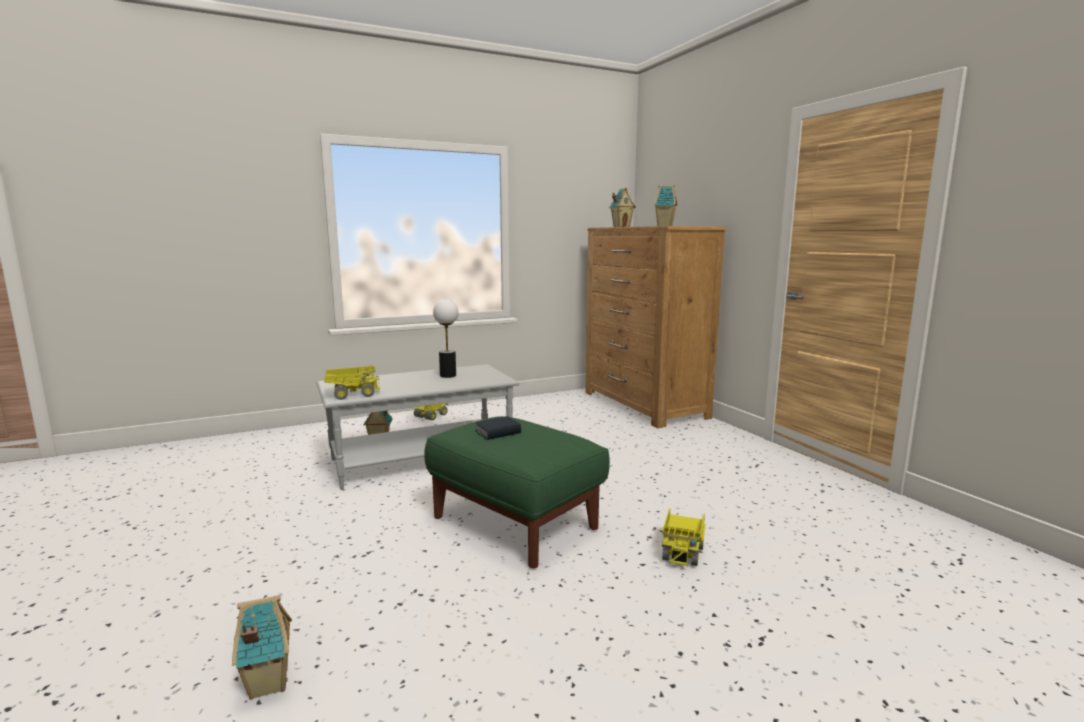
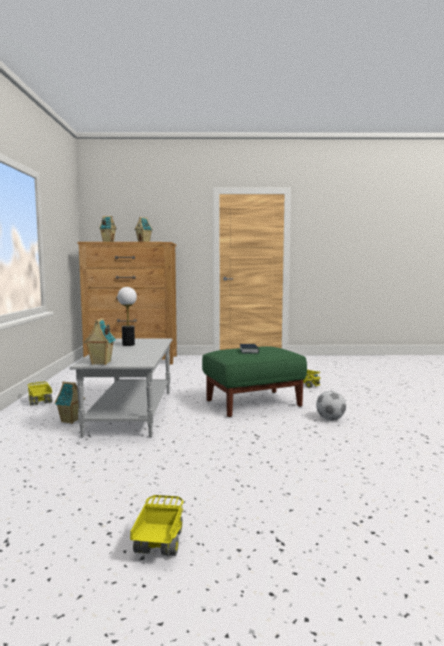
camera: 65 degrees left, 5 degrees down
(267, 684) = (369, 461): toy house -> toy house (100, 363)
(351, 394) = (138, 360): toy truck -> toy truck (159, 544)
(477, 612) = (330, 419): none -> football

